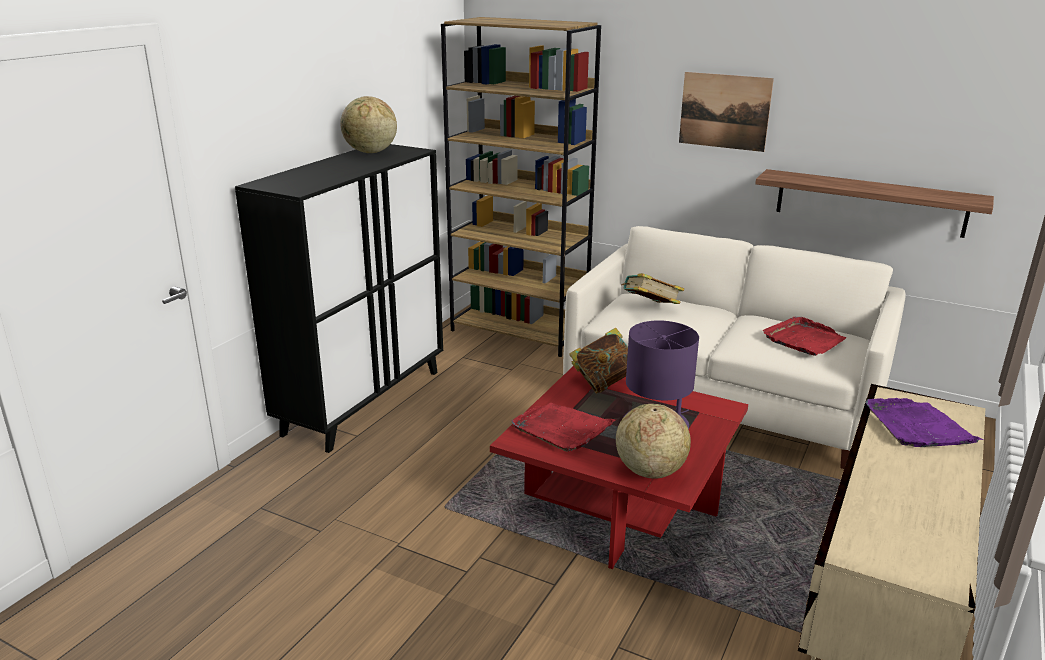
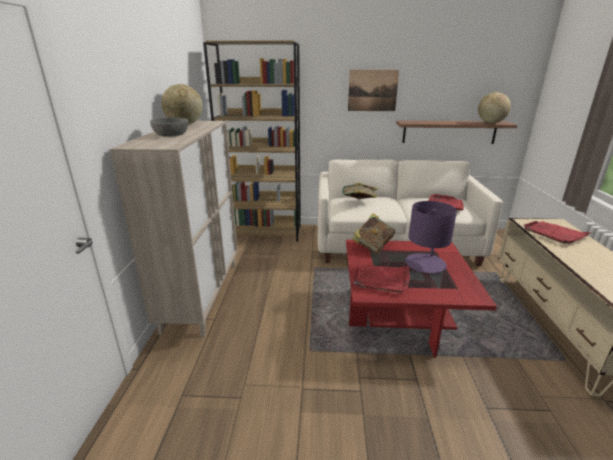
camera: 25 degrees left, 0 degrees up
(327, 171) = (171, 135): none -> grey bowl
(363, 401) = (202, 295): black cabinet -> beige cabinet
(649, 471) = (454, 291): globe -> globe (490, 123)
(917, 427) = (554, 233): purple tray -> red tray

